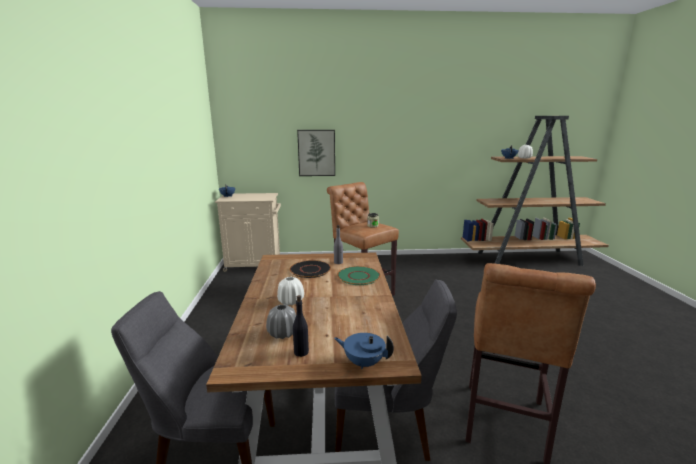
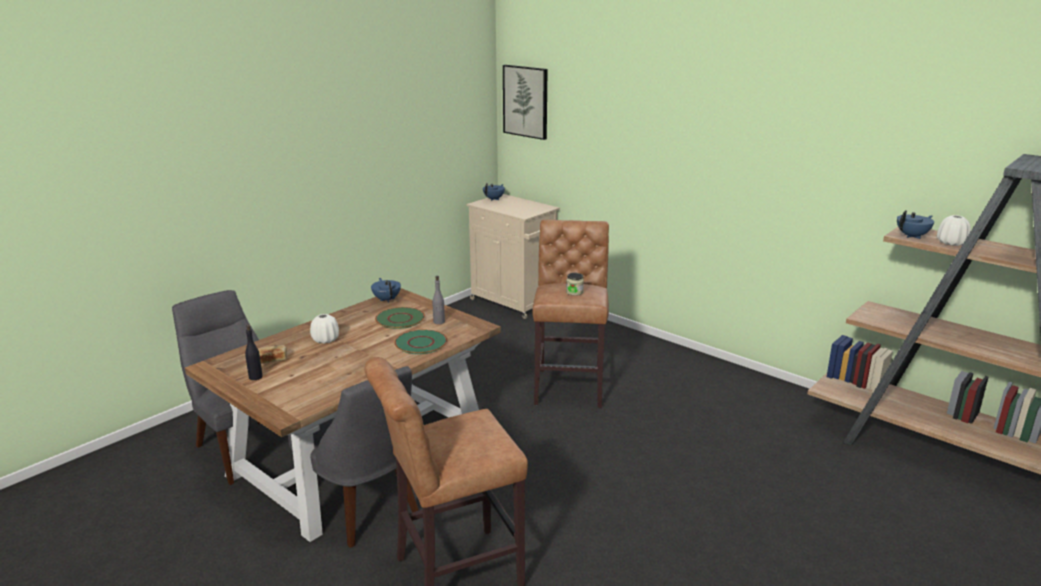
camera: 45 degrees right, 5 degrees up
(283, 333) = (272, 360): grey vase -> bread
(310, 270) = (400, 319): black plate -> green plate
(316, 153) = (613, 157): picture -> picture (526, 101)
(363, 362) = (270, 403): blue teapot -> blue teapot (387, 299)

